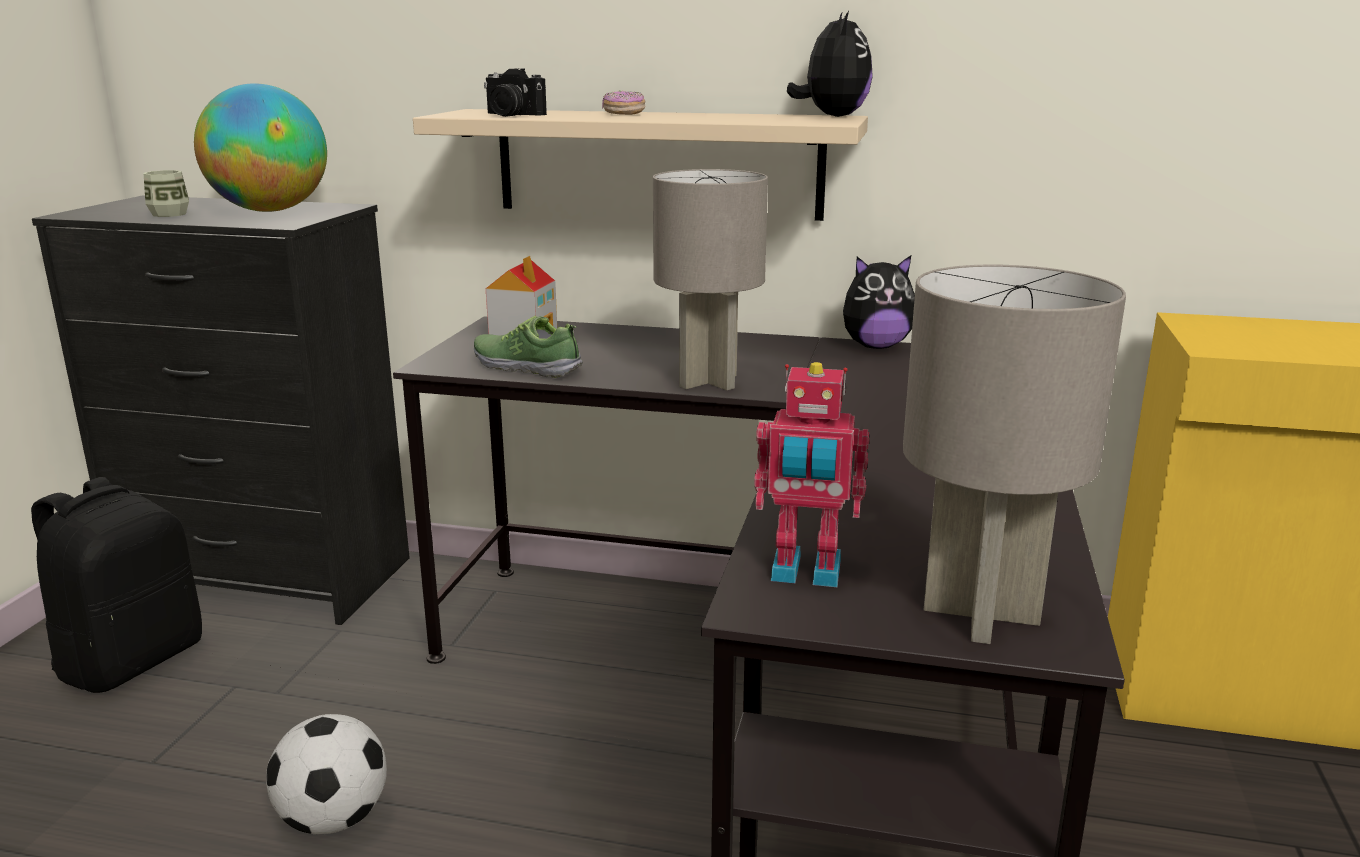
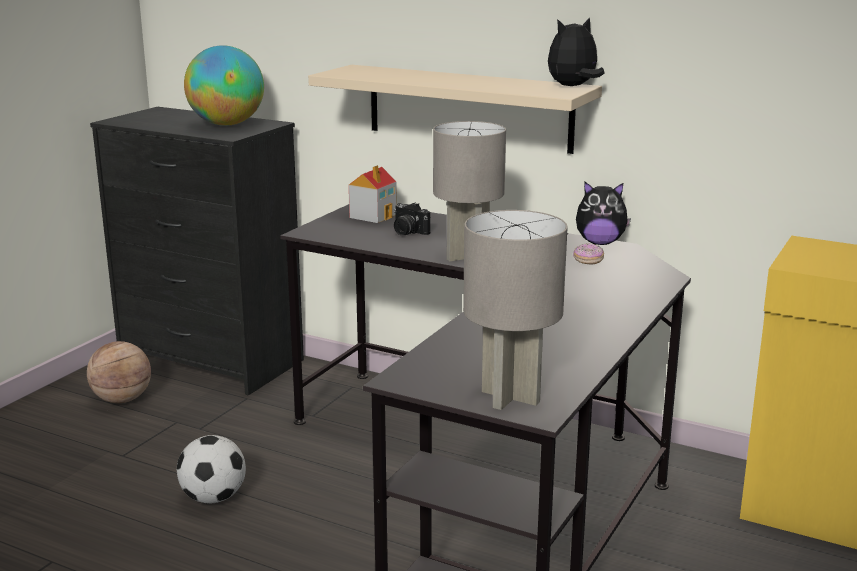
camera: 15 degrees right, 0 degrees up
(131, 660) = (122, 400): black backpack -> basketball
(169, 214) = (167, 124): cup -> none
(510, 115) = (369, 75): camera -> camera (408, 232)
(526, 366) = (361, 238): shoe -> none
(624, 113) = (442, 76): donut -> donut (588, 260)
(805, 573) = (435, 368): toy robot -> none
(832, 116) = (573, 86): plush toy -> plush toy turned 135 degrees counterclockwise

